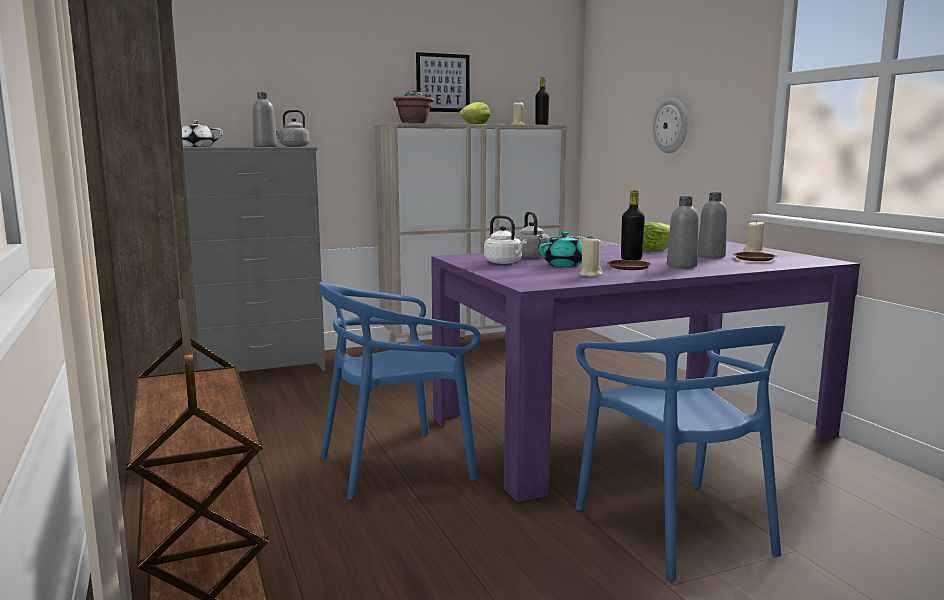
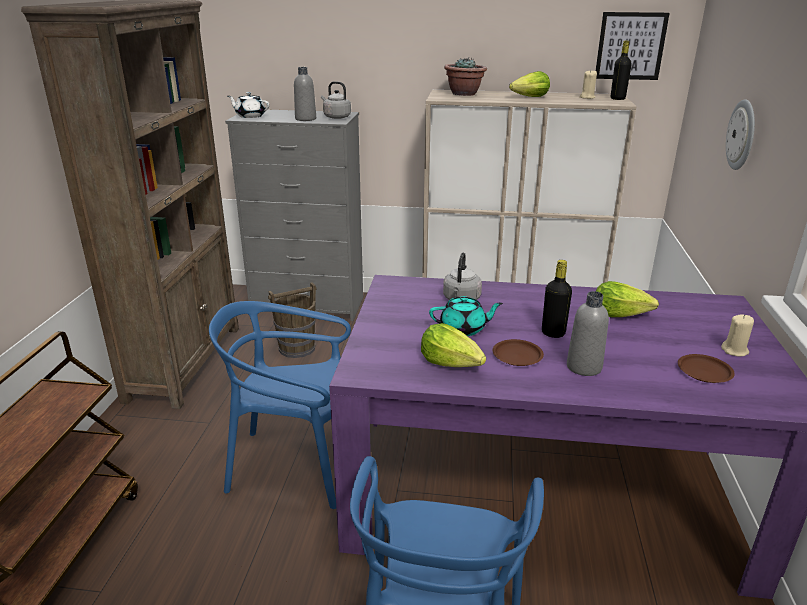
camera: 30 degrees right, 15 degrees up
(289, 397) = (297, 348): none -> brown bucket
(442, 83) = (511, 43): picture -> picture (630, 46)
(504, 262) = (414, 309): white kettle -> none
(590, 274) = (451, 363): beige candle -> lettuce
(711, 256) = (661, 348): grey bottle -> none

